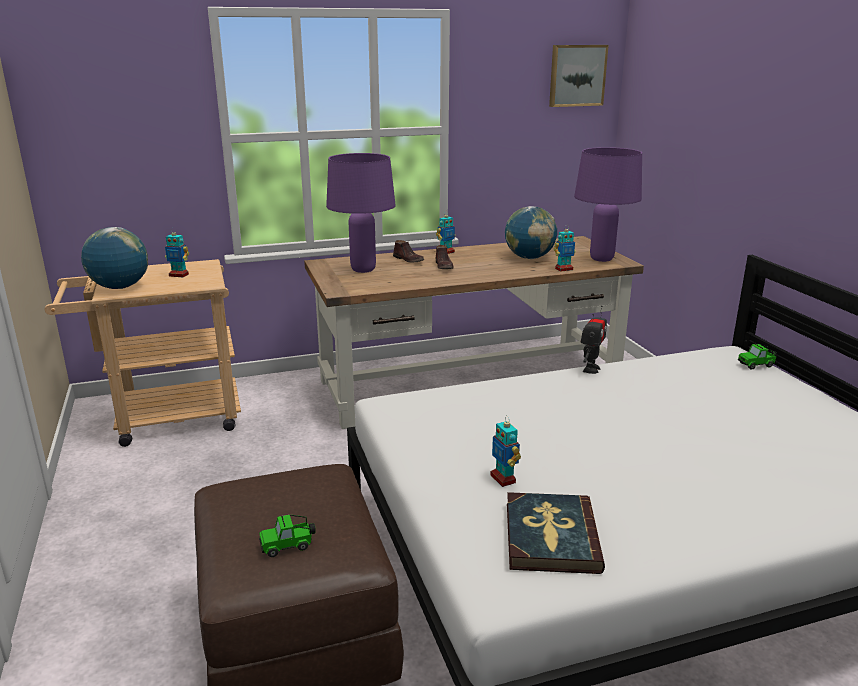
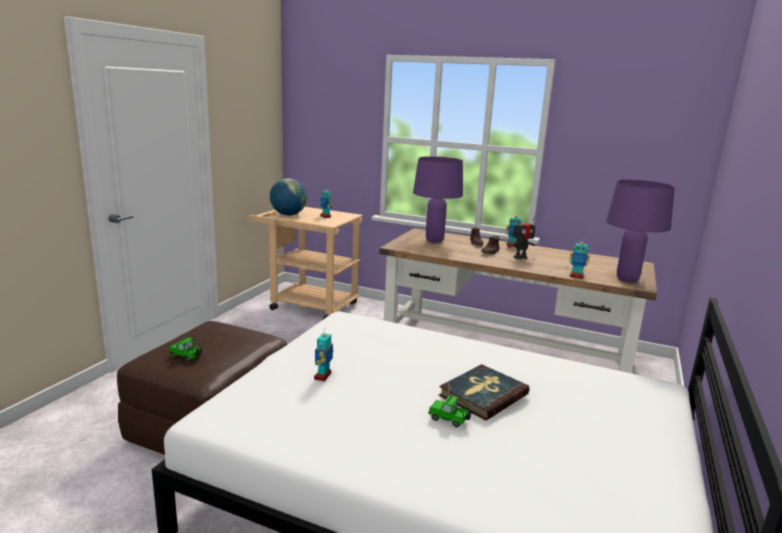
camera: 40 degrees right, 5 degrees down
(529, 258) = (566, 263): globe -> none
(550, 537) = (284, 412): book -> book (483, 395)
(576, 75) = (673, 119): picture -> none
(590, 369) = (509, 350): toy robot -> toy robot (520, 257)
(757, 365) = (666, 403): toy car -> toy car (450, 420)

